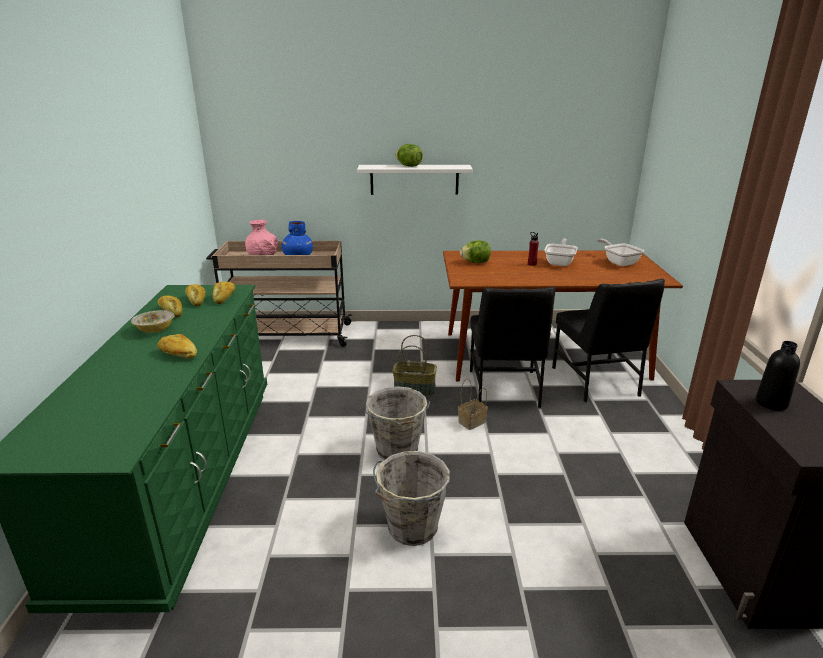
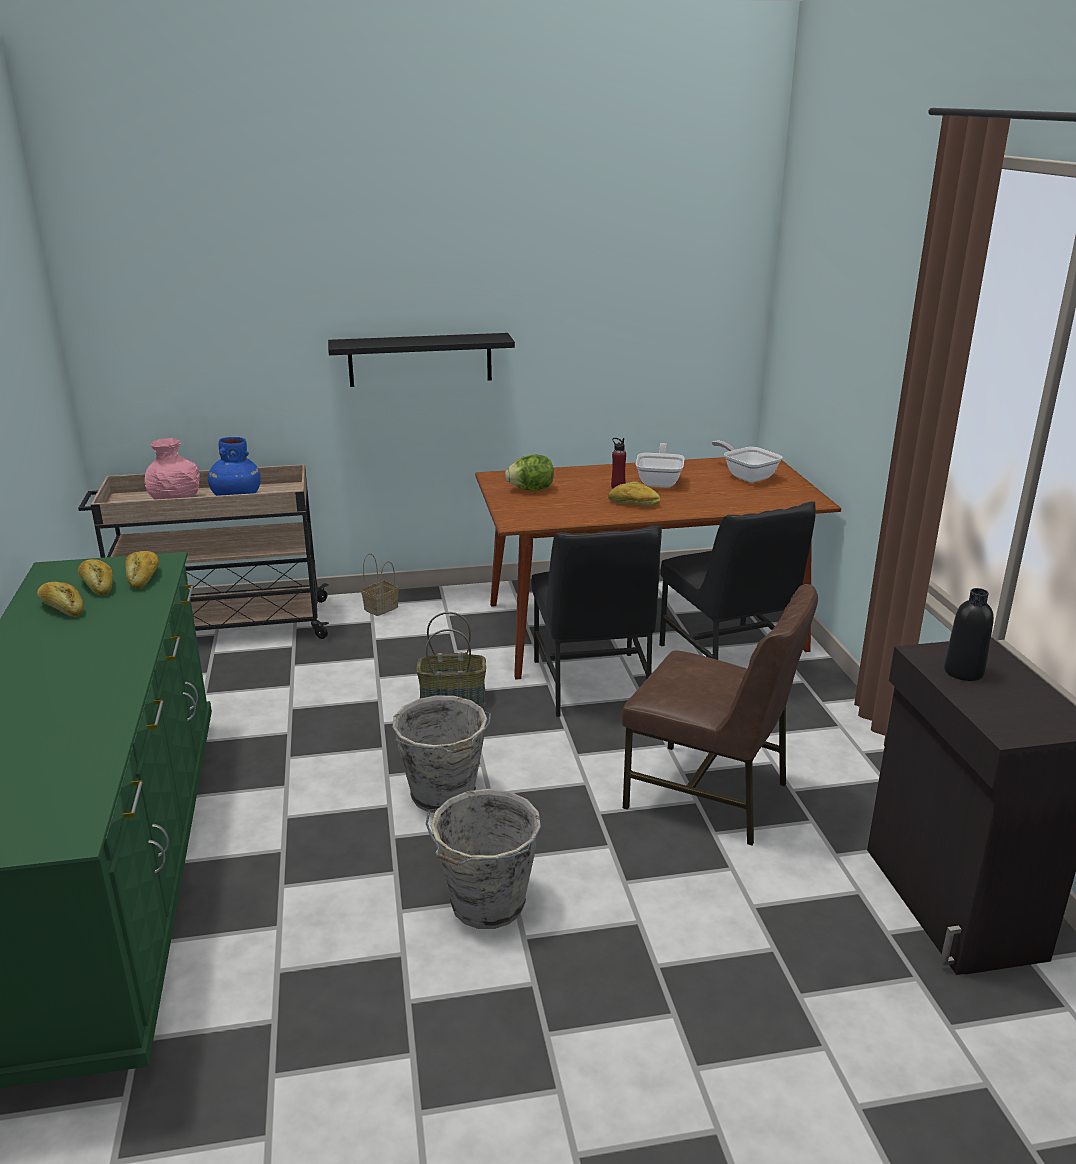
camera: 10 degrees left, 0 degrees up
(155, 330) = (47, 640): bowl -> none
(178, 354) = (102, 676): bread -> bread (633, 503)
(409, 166) = (411, 340): lettuce -> none
(414, 179) = (420, 359): white shelf -> black shelf
(471, 422) = (550, 741): basket -> basket (380, 608)
(573, 470) = (709, 795): none -> brown chair

